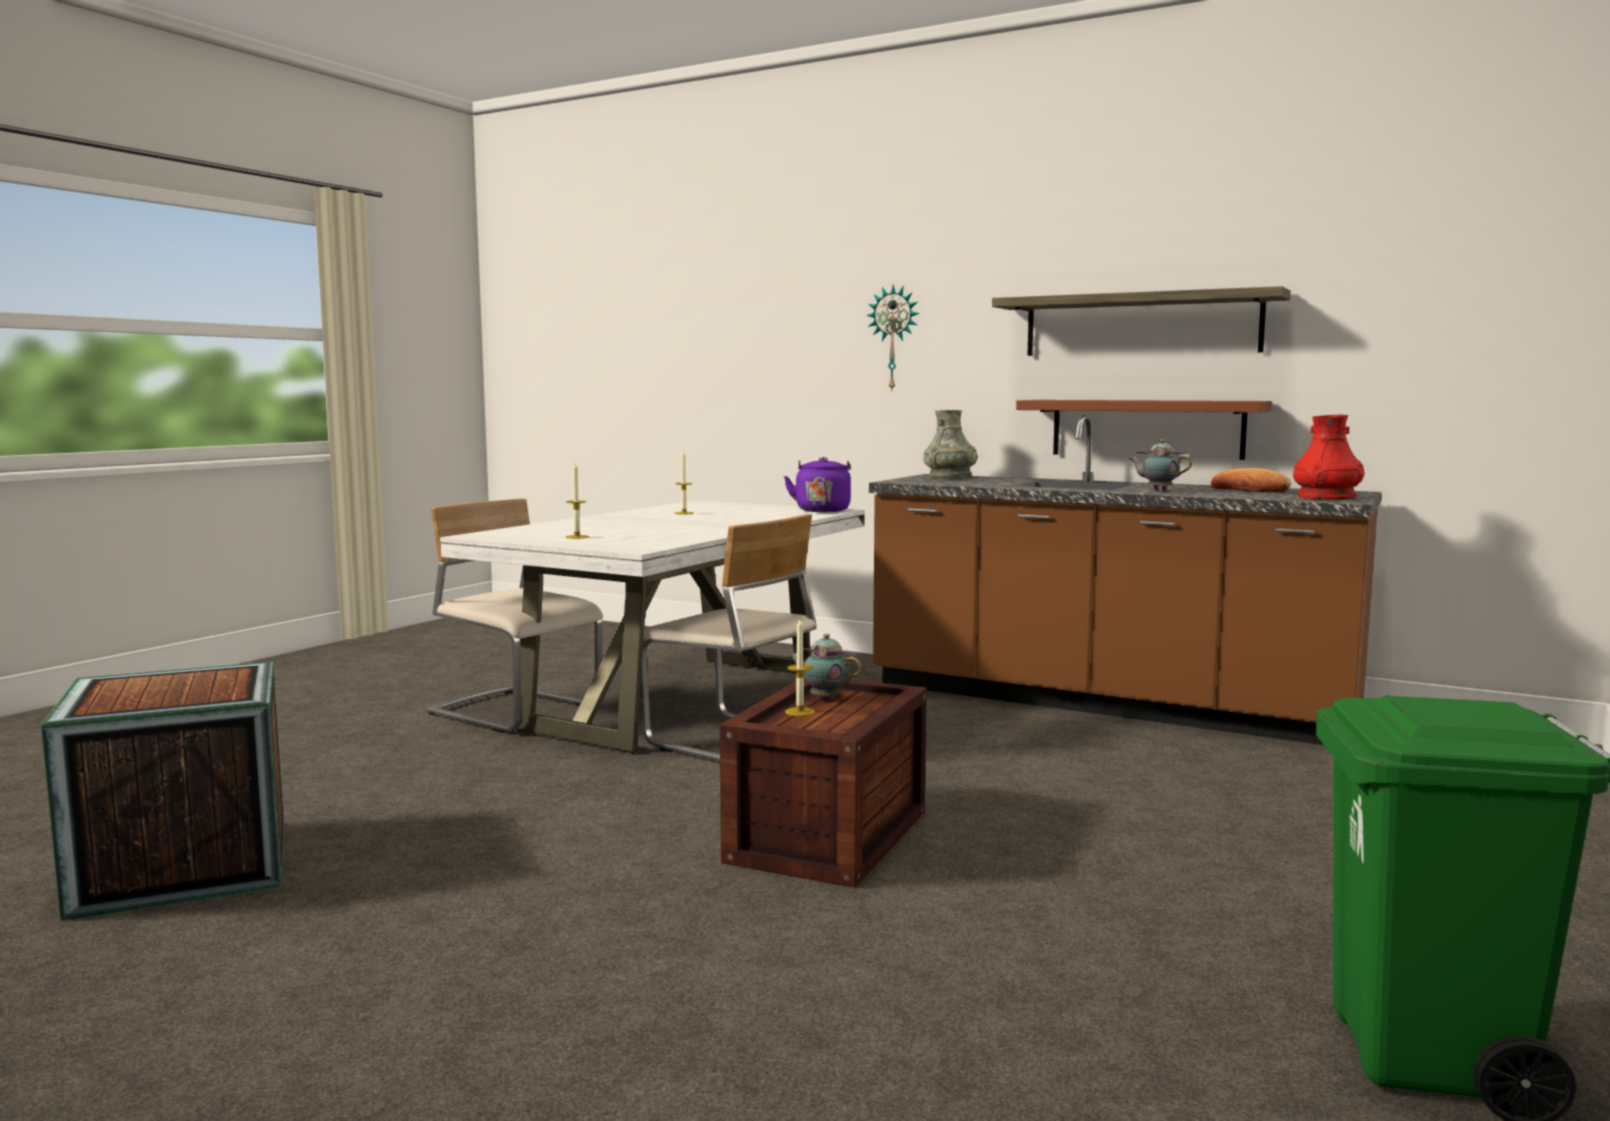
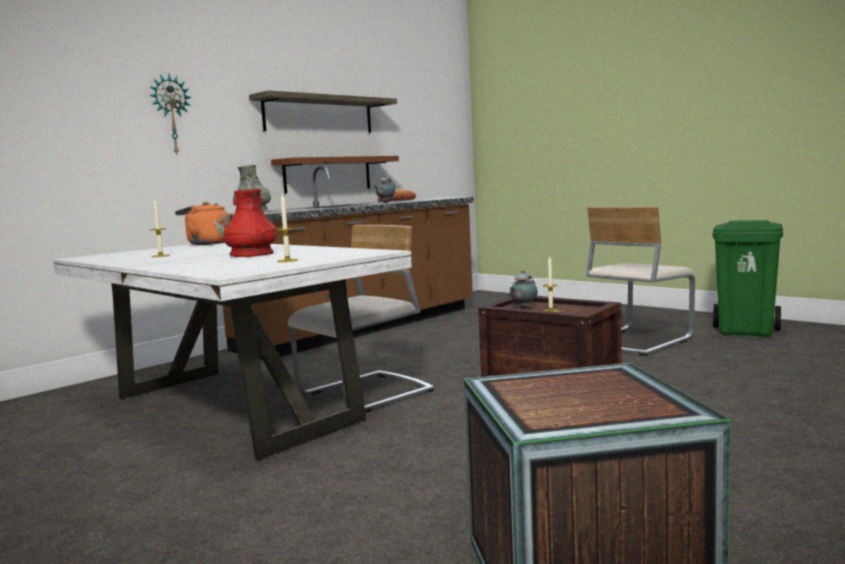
camera: 75 degrees left, 0 degrees up
(516, 711) = (186, 464): beige chair -> beige chair (636, 341)
(822, 510) = (206, 243): purple kettle -> orange kettle
(1326, 497) = (441, 198): red vase -> red vase (251, 254)

